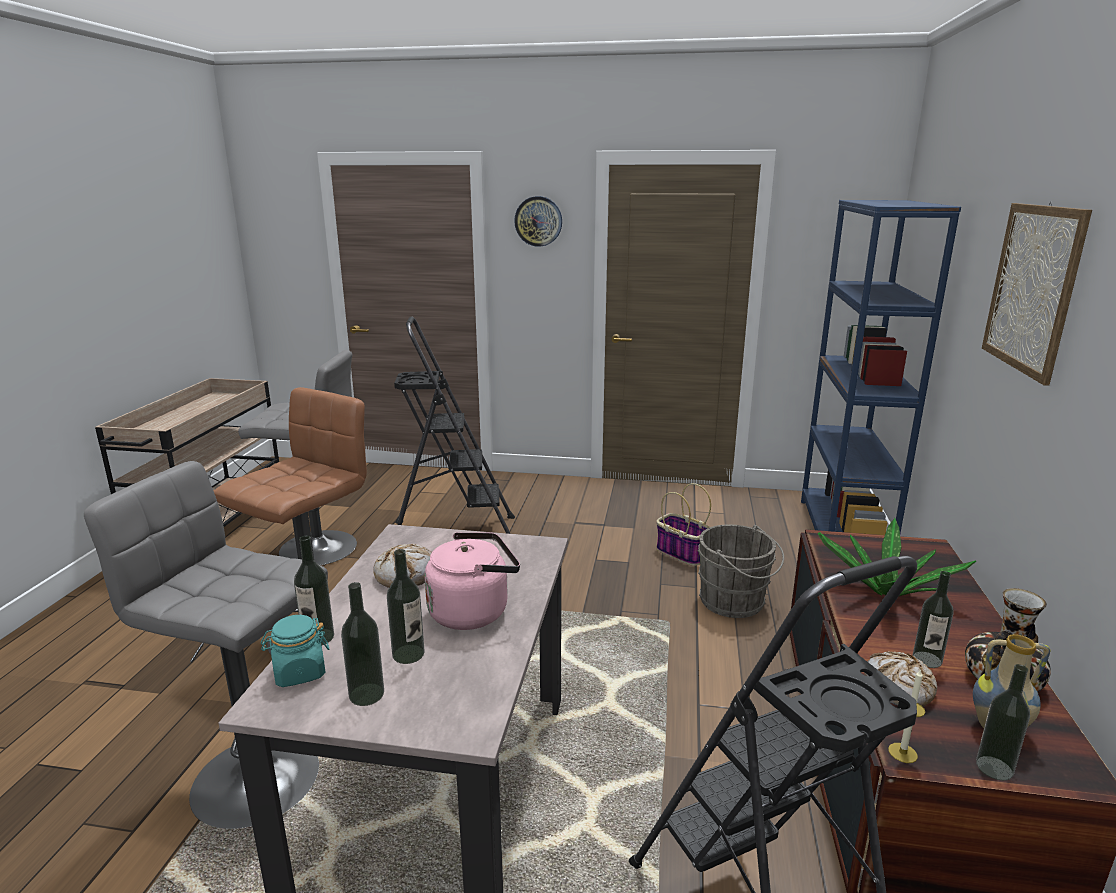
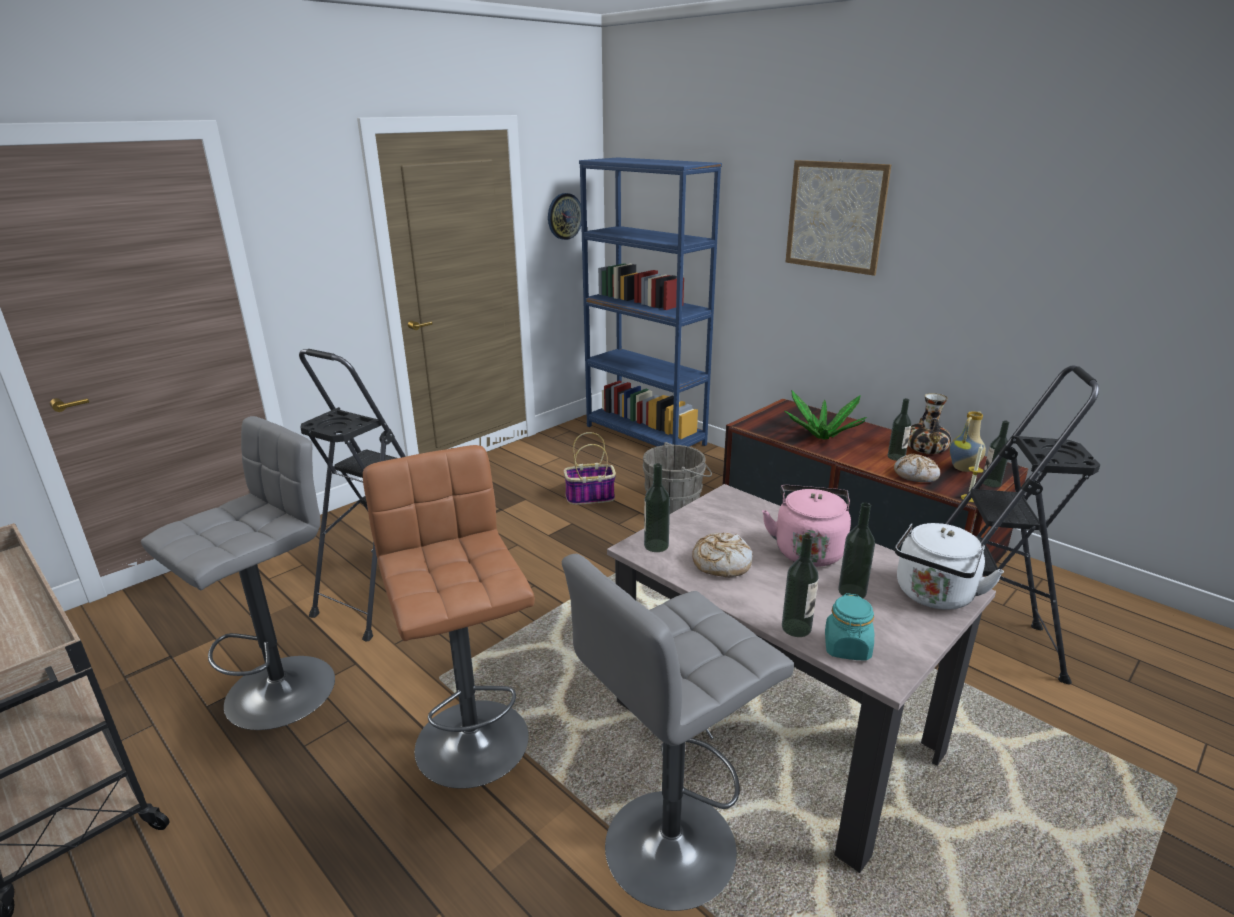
camera: 55 degrees left, 5 degrees up
(366, 694) = (898, 622): bottle -> bottle (656, 545)
(440, 709) = (933, 596): none -> white kettle
(538, 221) = (307, 206): wall clock -> wall clock (564, 216)

